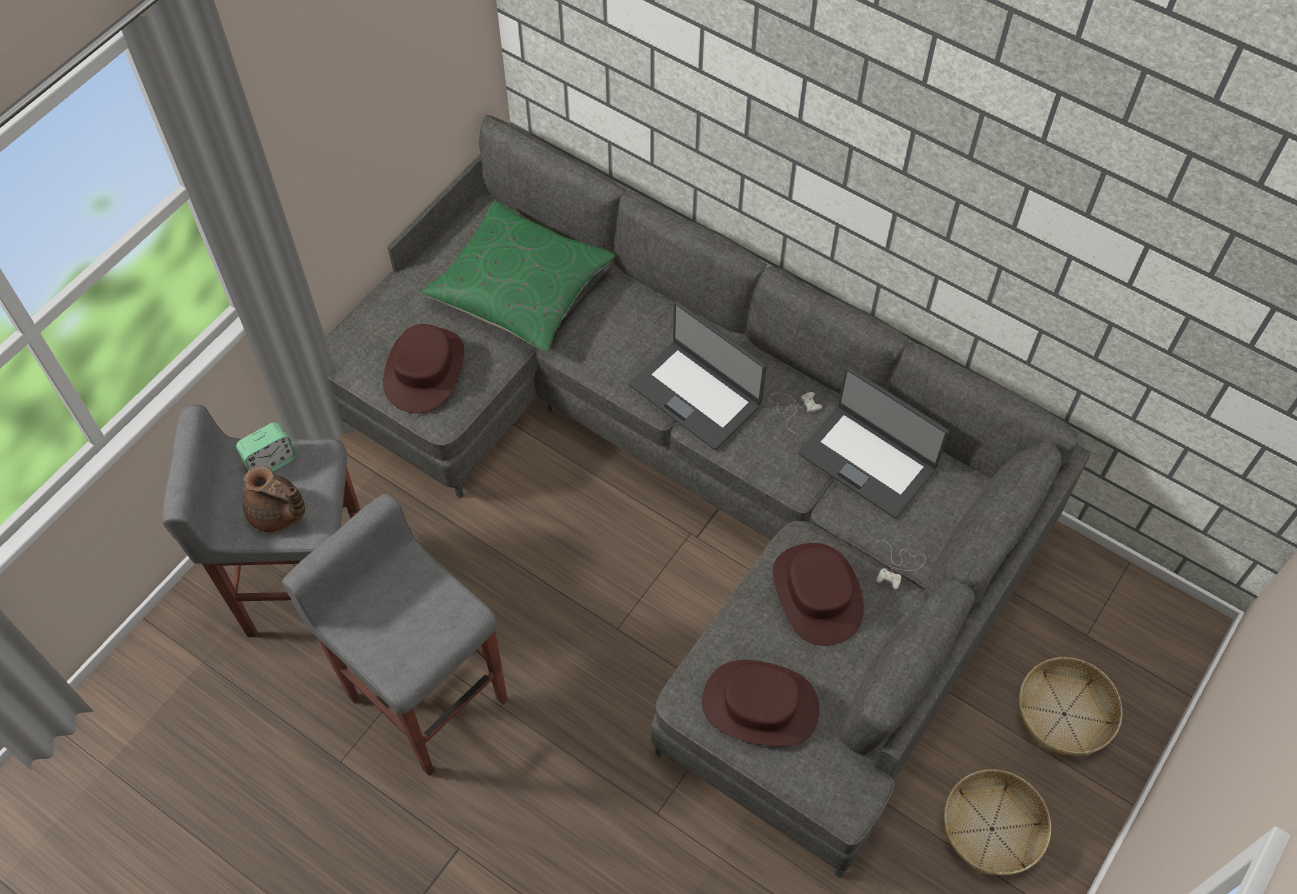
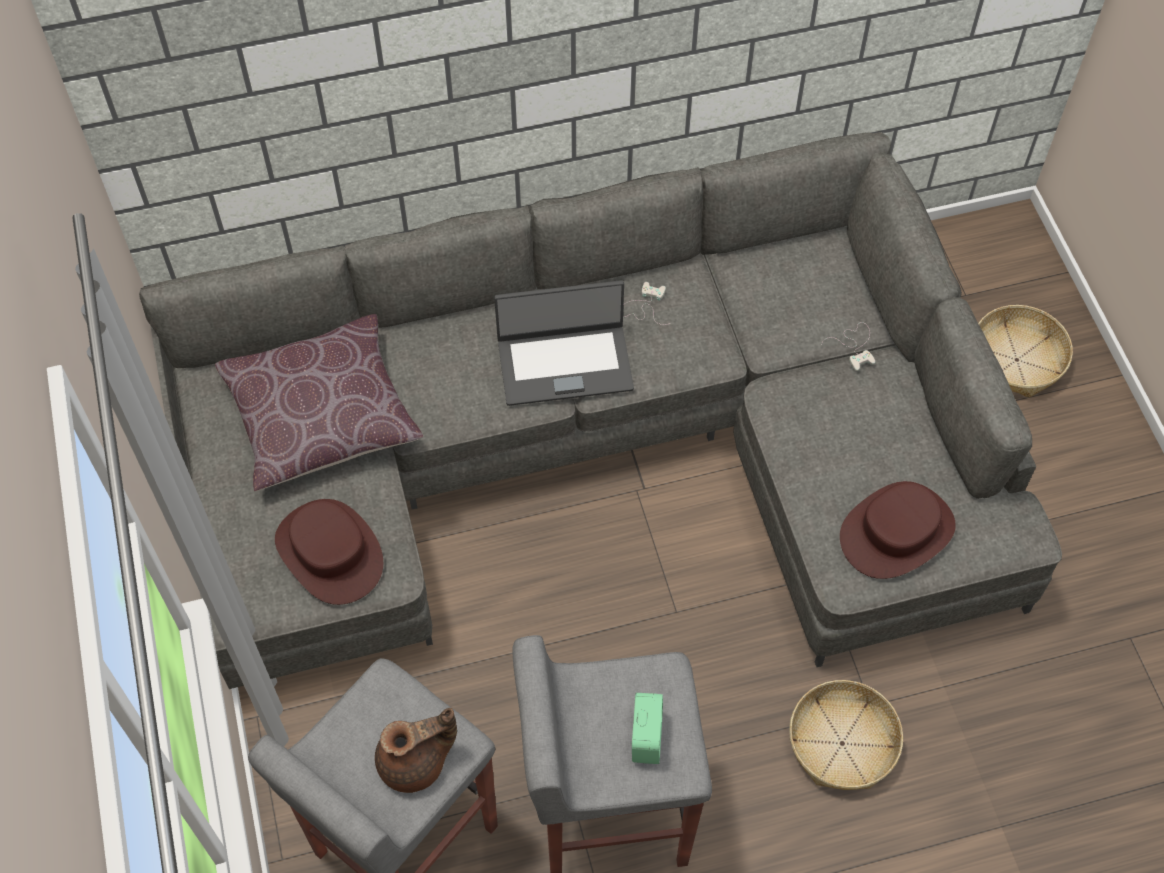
camera: 50 degrees left, 0 degrees up
(271, 461) = (351, 731): alarm clock -> alarm clock (646, 738)
(521, 289) = (321, 416): green pillow -> brown pillow
(817, 594) = (832, 418): brown hat -> none
(868, 460) = (742, 294): laptop -> none
(991, 828) = (1069, 479): basket -> basket (841, 743)

